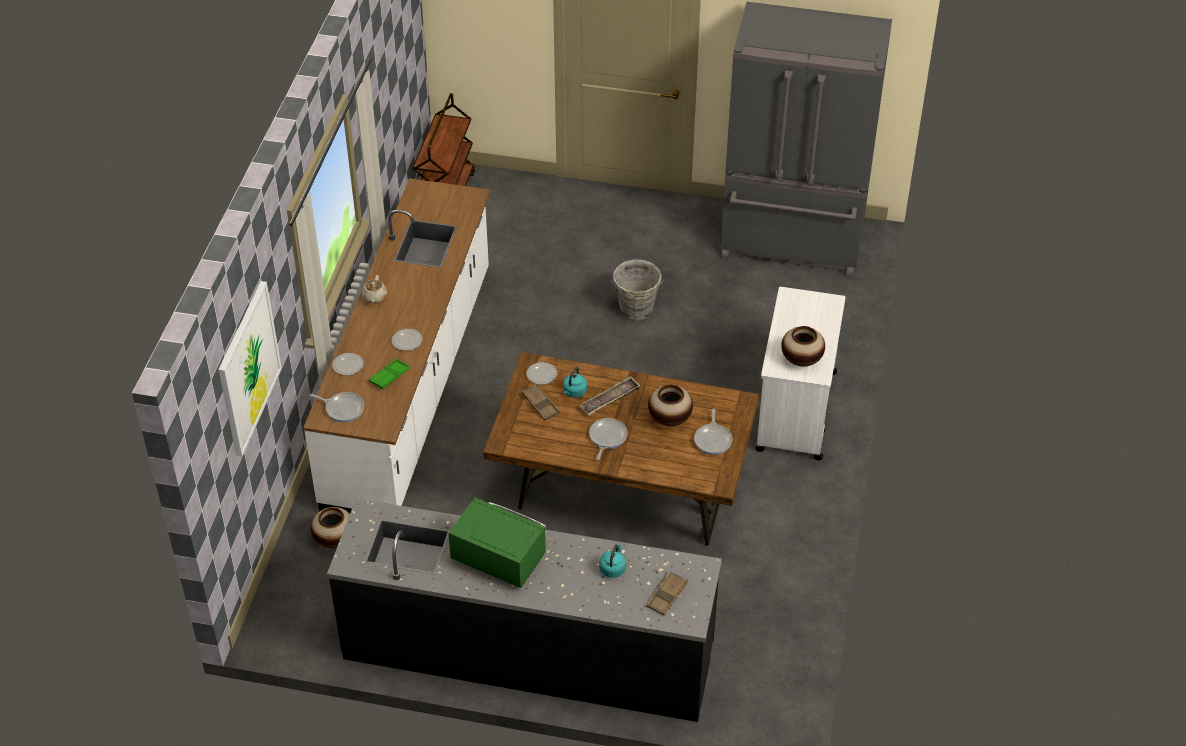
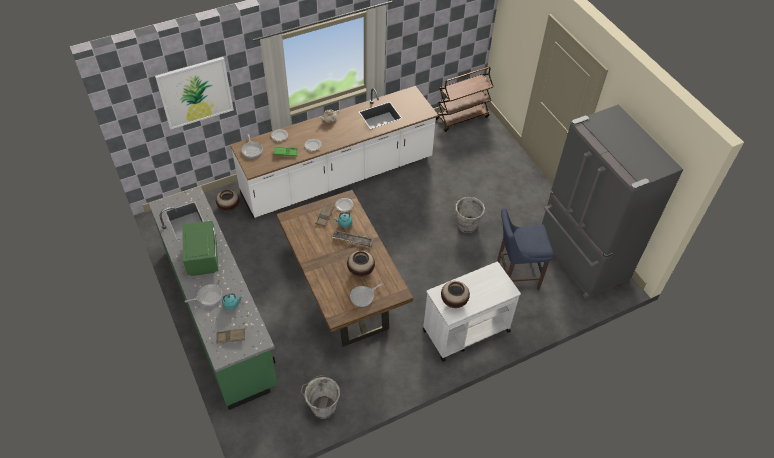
camera: 50 degrees right, 5 degrees up
(528, 652) = (220, 315): black counter -> green counter
(607, 437) = (326, 253): frying pan -> frying pan (208, 296)
(760, 316) = (514, 277): none -> blue stool
(781, 618) = (322, 407): none -> grey bucket

